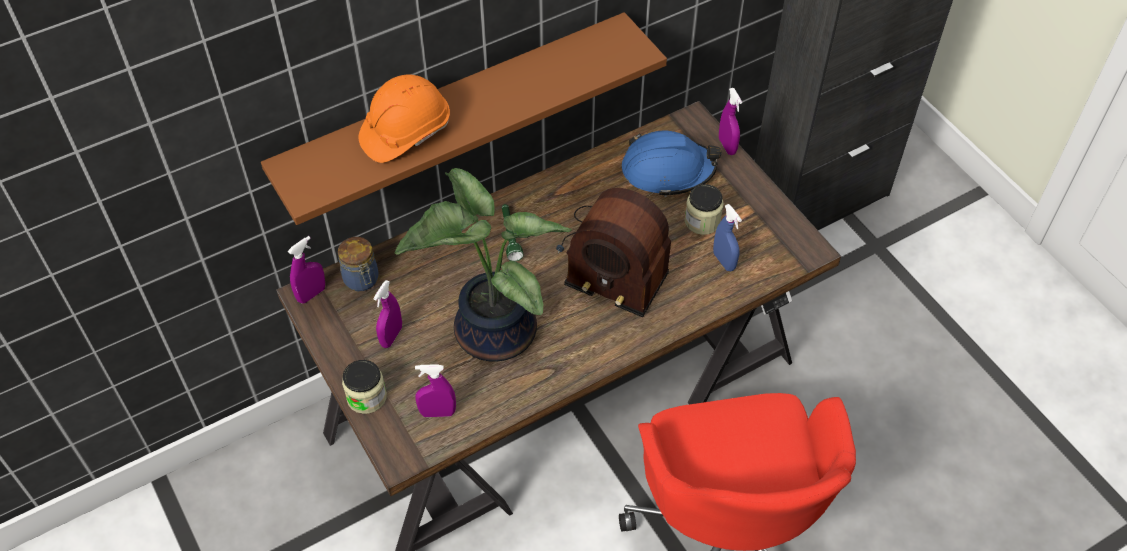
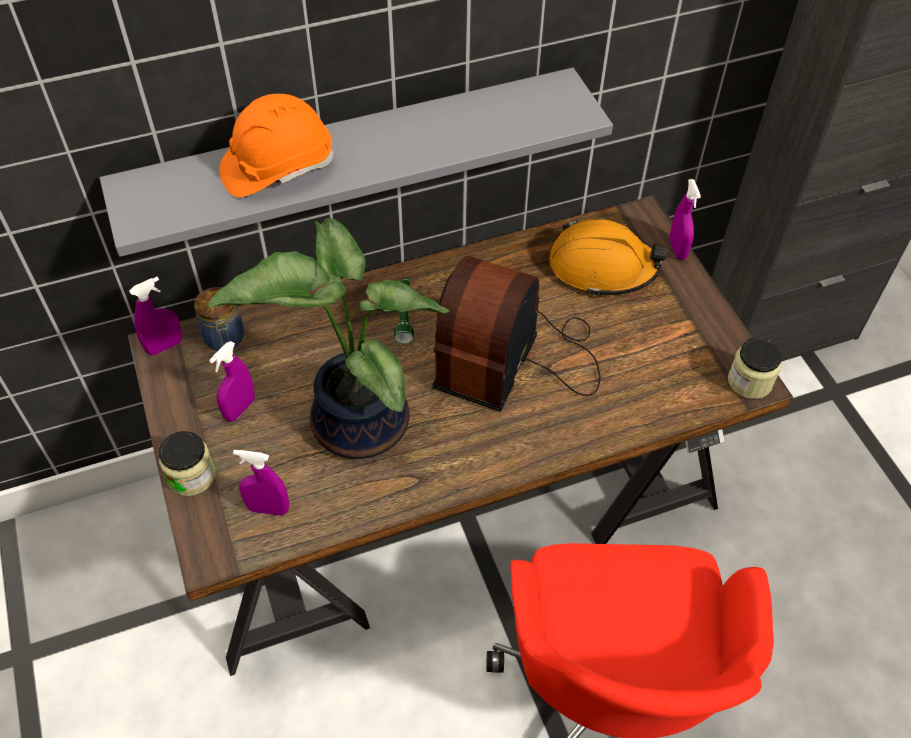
camera: 10 degrees right, 0 degrees up
(454, 112) = (352, 157): brown shelf -> grey shelf
(612, 259) = (516, 358): radio -> radio turned 75 degrees clockwise
(668, 171) = (602, 267): blue hard hat -> orange hard hat
(702, 221) = (632, 330): jar -> jar (749, 381)
(724, 261) = (649, 381): blue spray bottle -> none

